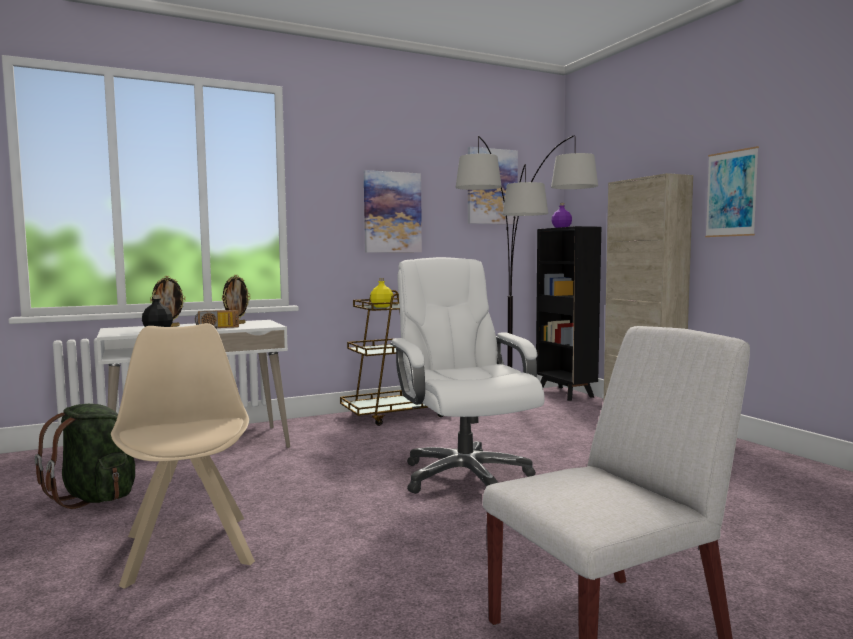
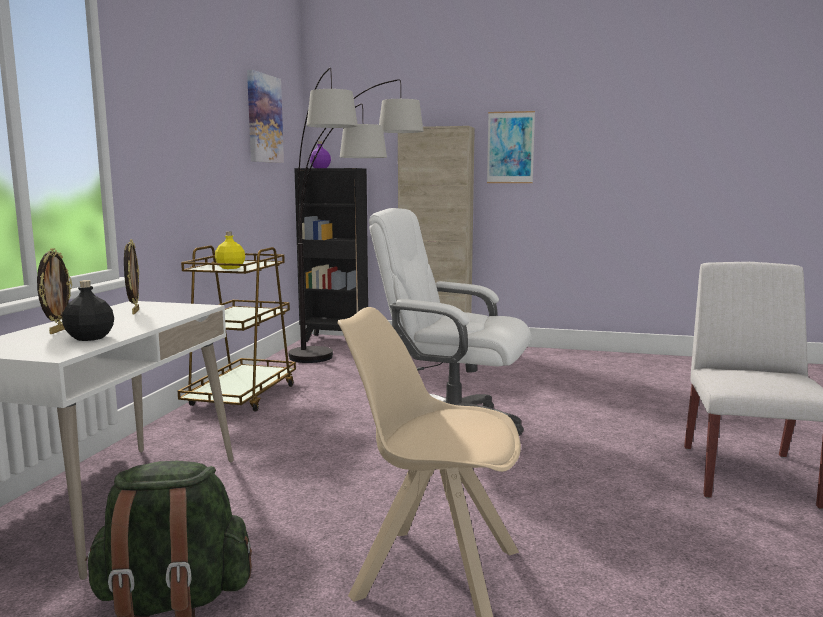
camera: 50 degrees left, 5 degrees up
(217, 328) = (152, 320): radio -> none
(392, 212) = (198, 146): picture -> none

